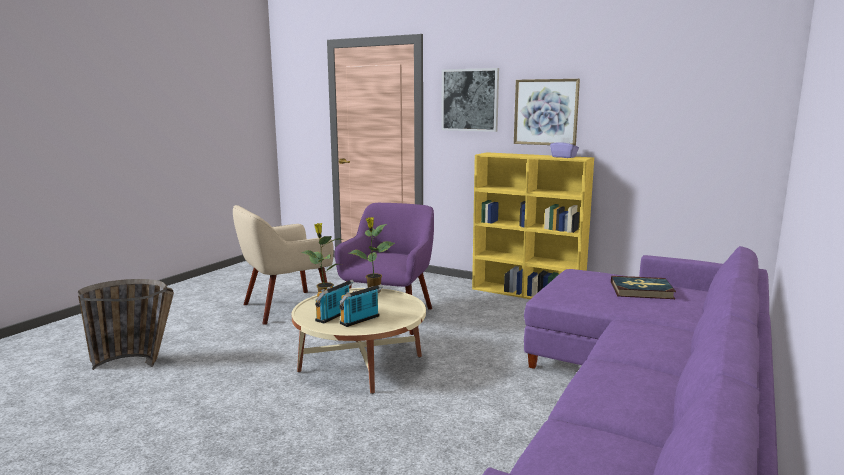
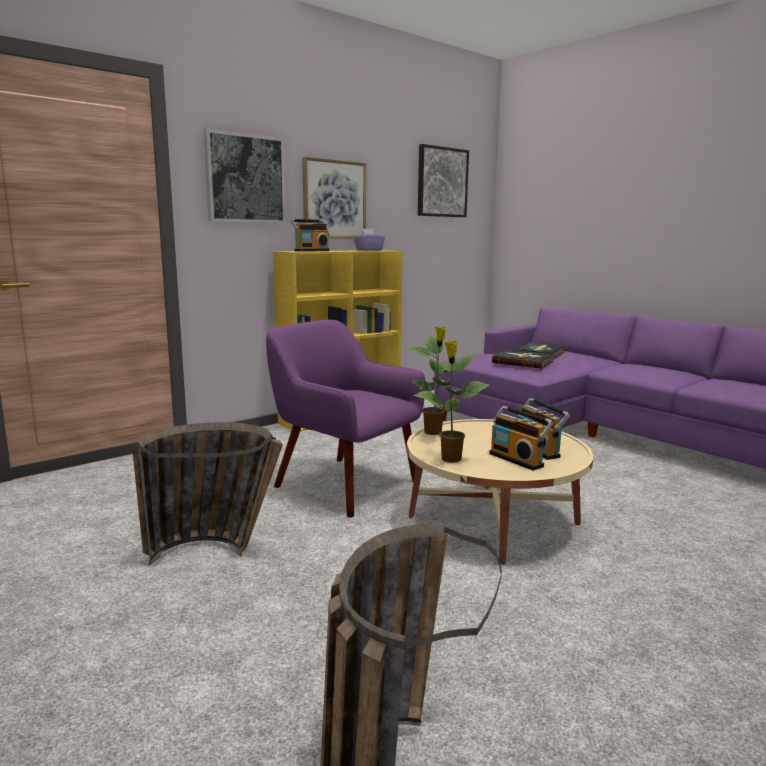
camera: 70 degrees left, 0 degrees up
(285, 307) = (217, 551): beige armchair -> basket
(504, 154) = (311, 251): none -> radio
(586, 287) = (523, 362): none -> book
(690, 88) = (442, 182): none -> picture

